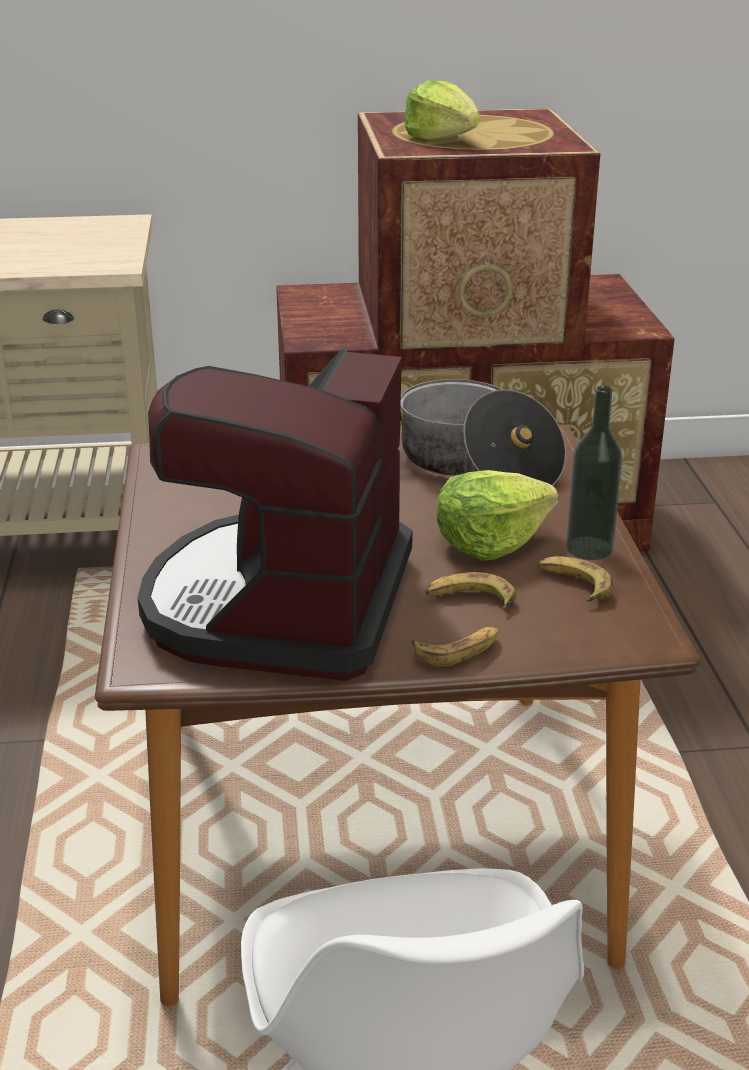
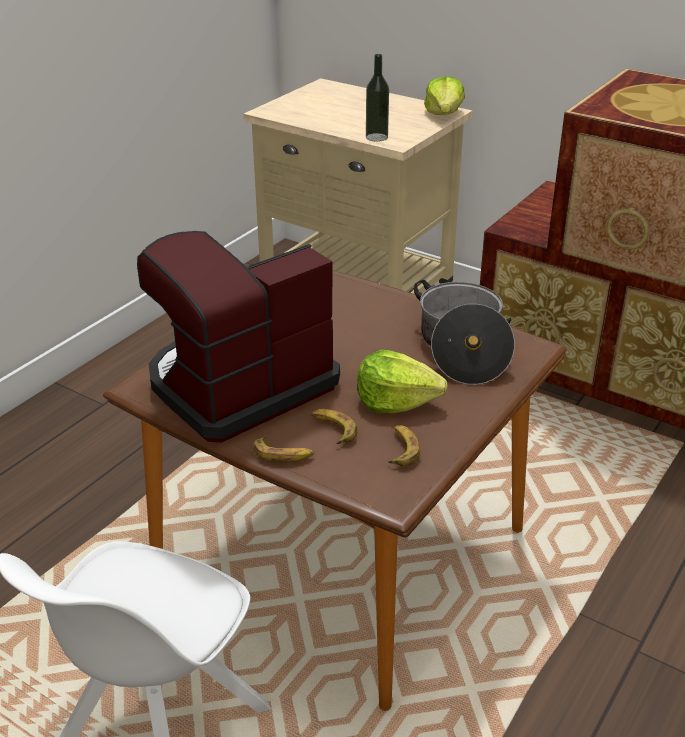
camera: 40 degrees right, 5 degrees up
(442, 138) = (638, 105): lettuce -> lettuce (444, 114)
(589, 548) = (446, 432): bottle -> bottle (376, 137)

